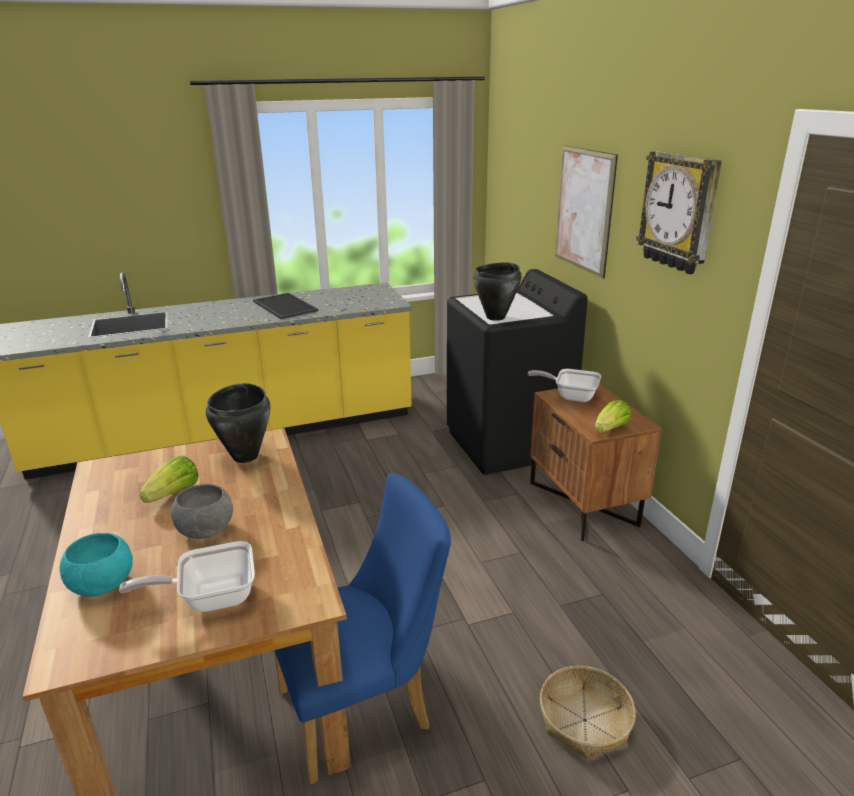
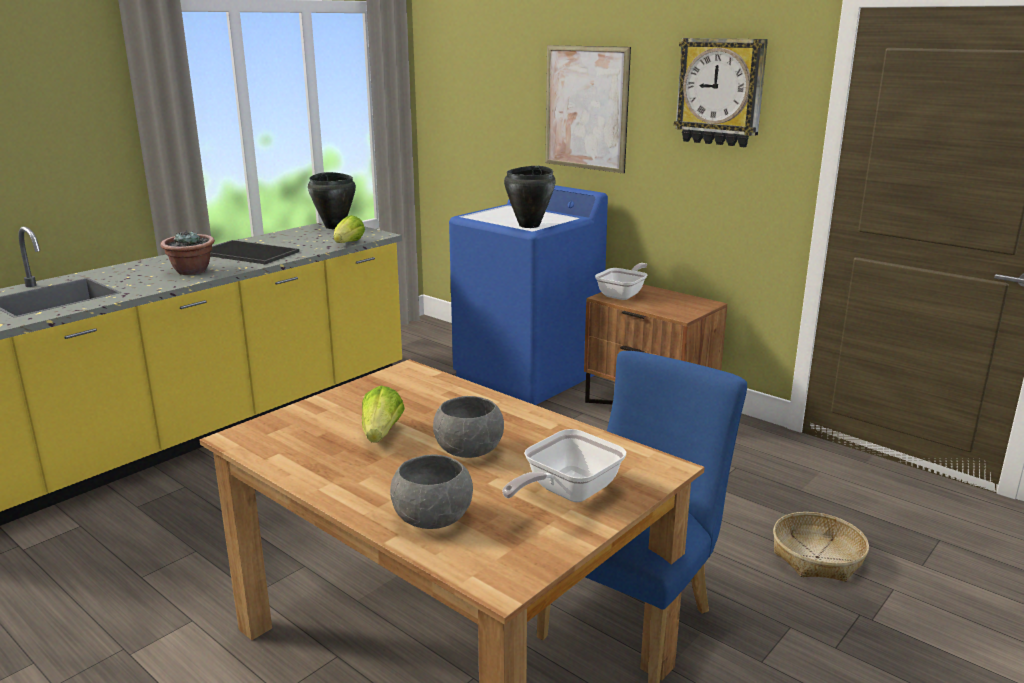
camera: 30 degrees left, 5 degrees down
(102, 584) = (433, 518): turquoise bowl -> grey bowl
(229, 317) = (192, 271): none -> potted plant
(246, 456) = (408, 388): black cooking pot -> black cooking pot (335, 226)
(508, 444) = (528, 375): black washing machine -> blue washing machine
(571, 396) = (623, 295): frying pan -> frying pan turned 135 degrees clockwise
(611, 429) = (690, 311): lettuce -> lettuce (349, 243)

